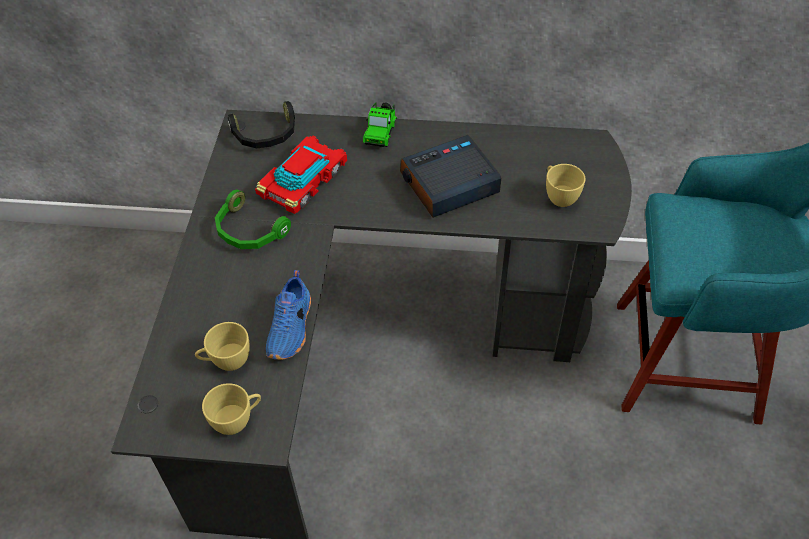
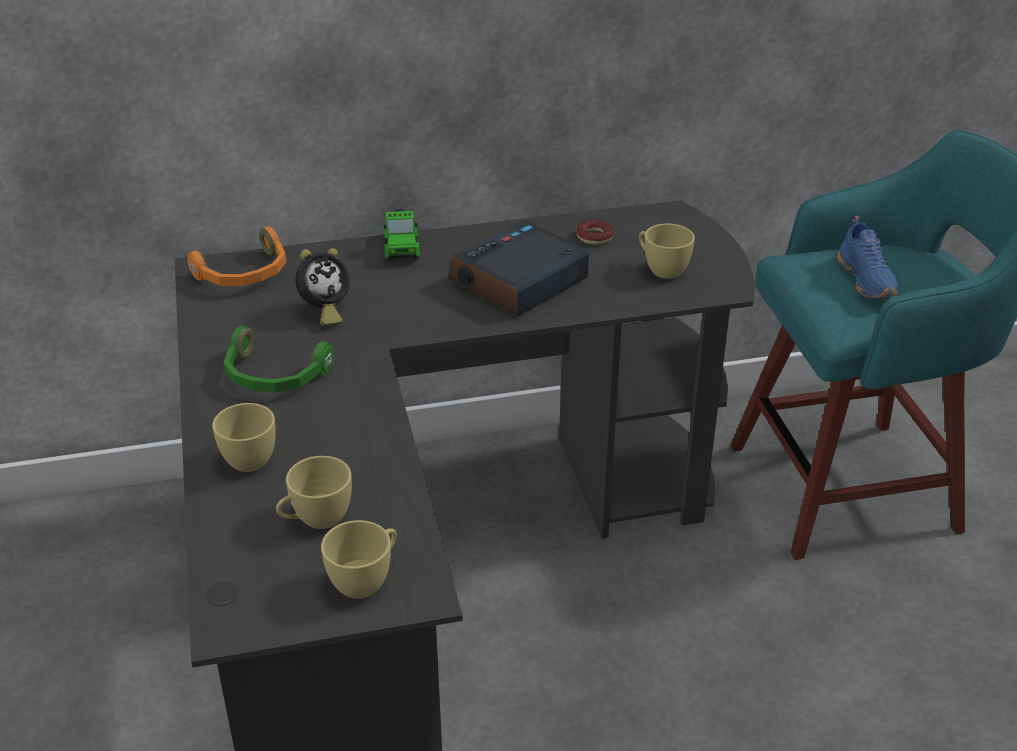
camera: 20 degrees left, 15 degrees down
(207, 296) = (250, 456): none -> yellow cup
(266, 135) = (245, 274): black headphones -> orange headphones
(291, 328) = (390, 465): blue shoe -> blue shoe (868, 279)
(304, 181) = (324, 311): toy car -> alarm clock
(524, 153) = (595, 236): none -> donut

